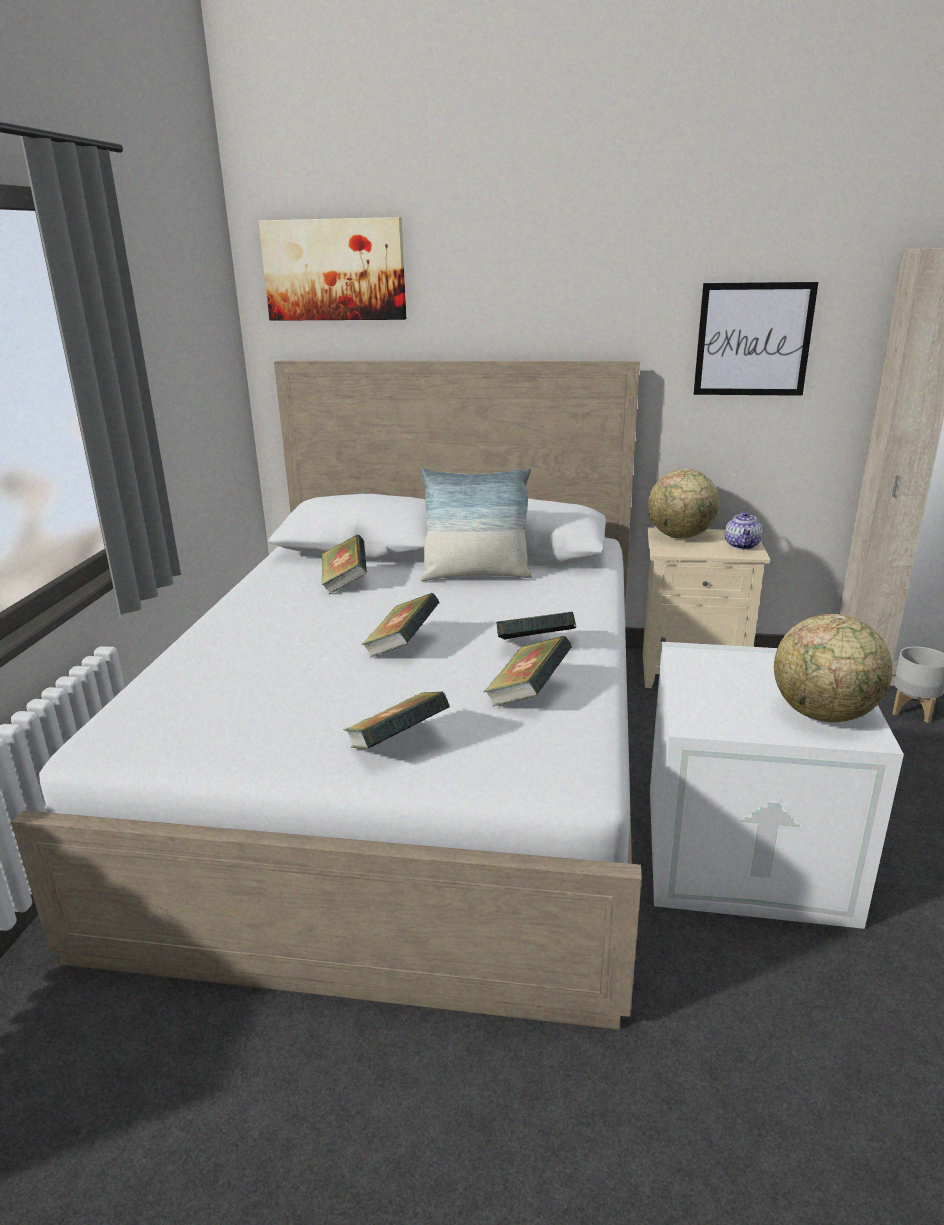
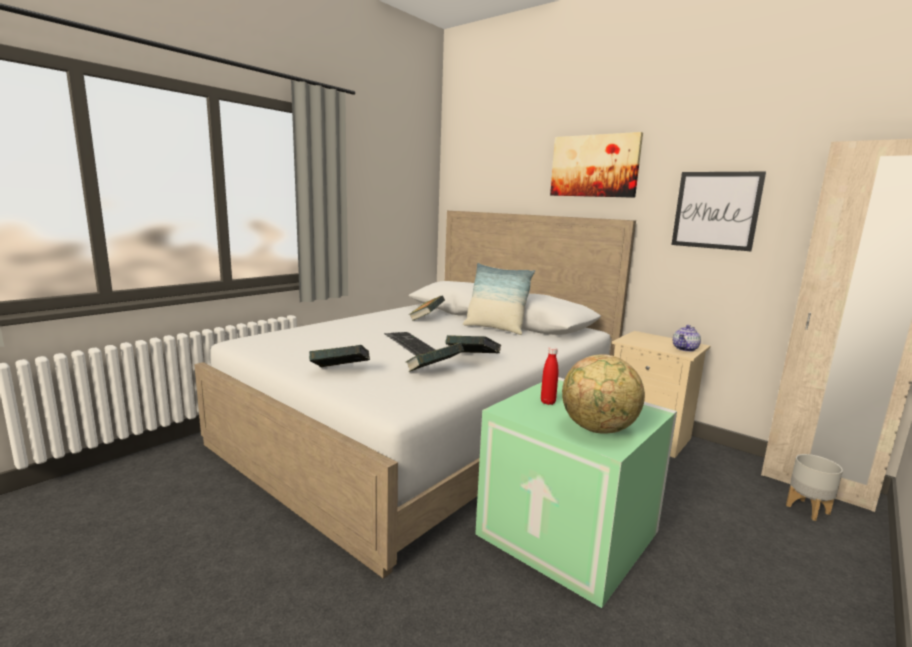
camera: 30 degrees right, 10 degrees down
(334, 270) = (481, 164): picture -> picture (594, 166)
(402, 646) = (409, 343): book -> keyboard
(680, 536) = (648, 338): globe -> none
(719, 691) = (548, 402): none -> red bottle
(747, 849) = (571, 532): white storage box -> green storage box

